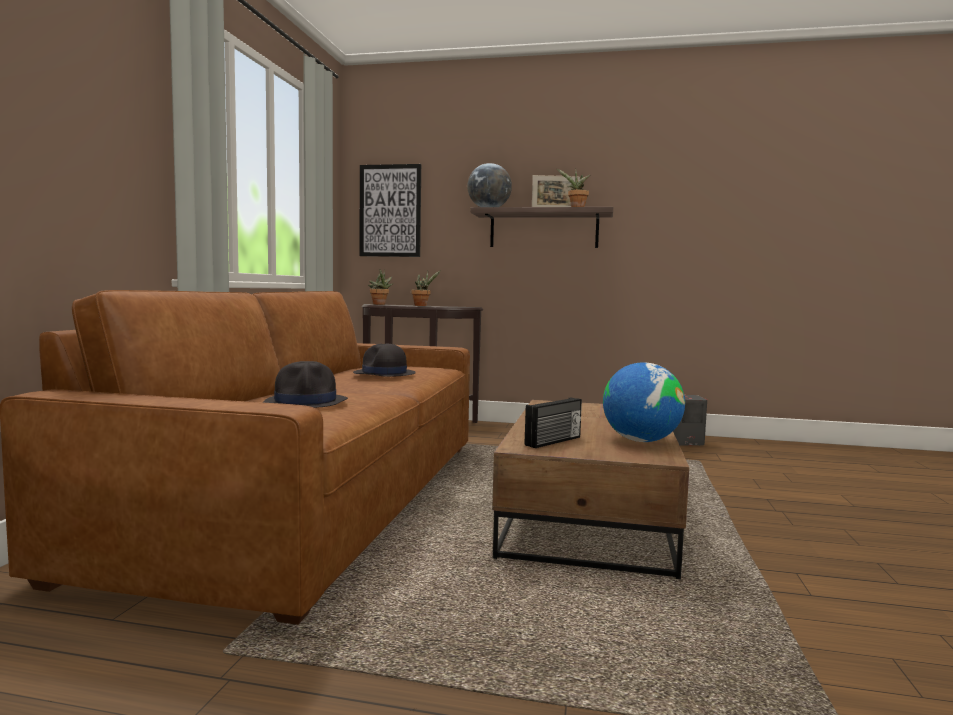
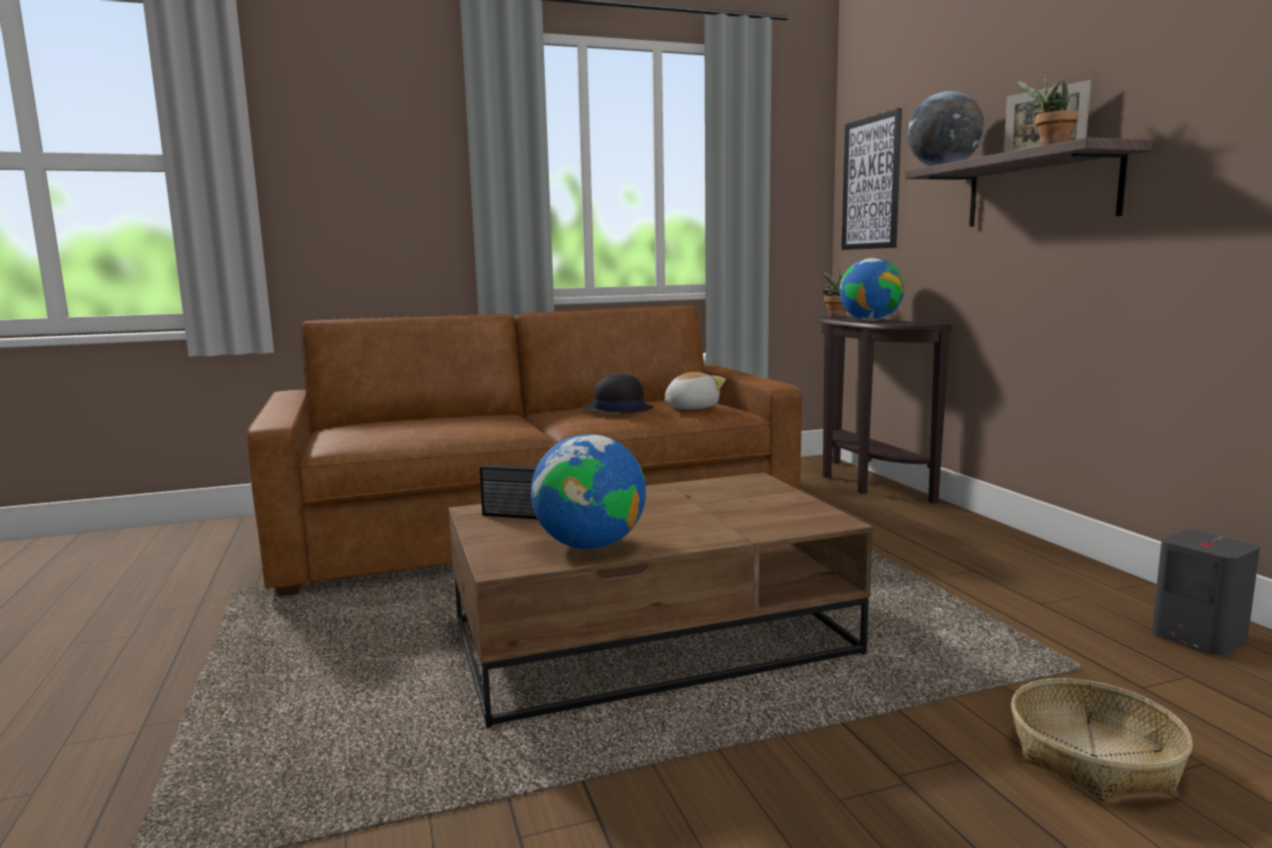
camera: 60 degrees right, 5 degrees up
(306, 402) = (416, 425): black hat -> none
(418, 368) = (690, 408): none -> plush toy
(422, 305) = (870, 320): potted plant -> globe
(773, 482) = (1094, 757): none -> basket

